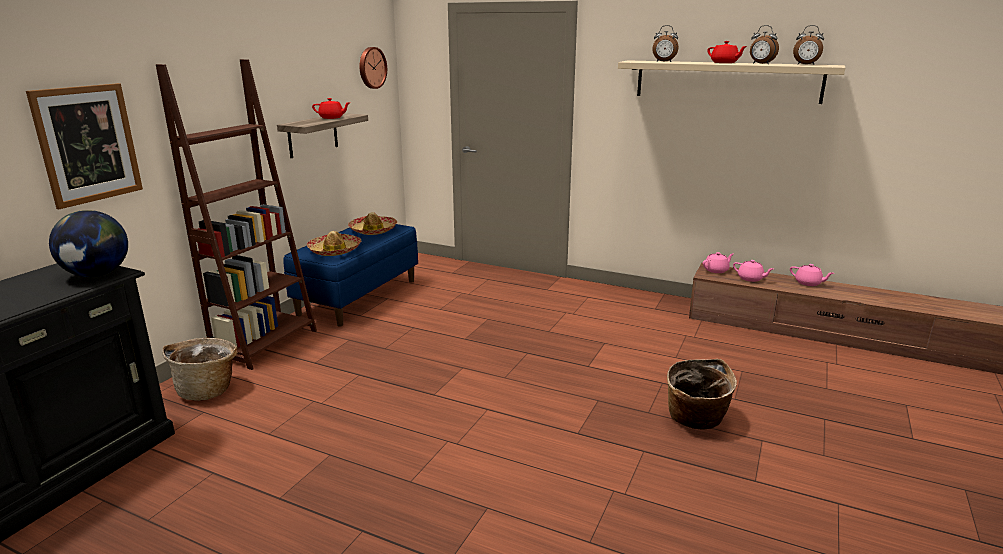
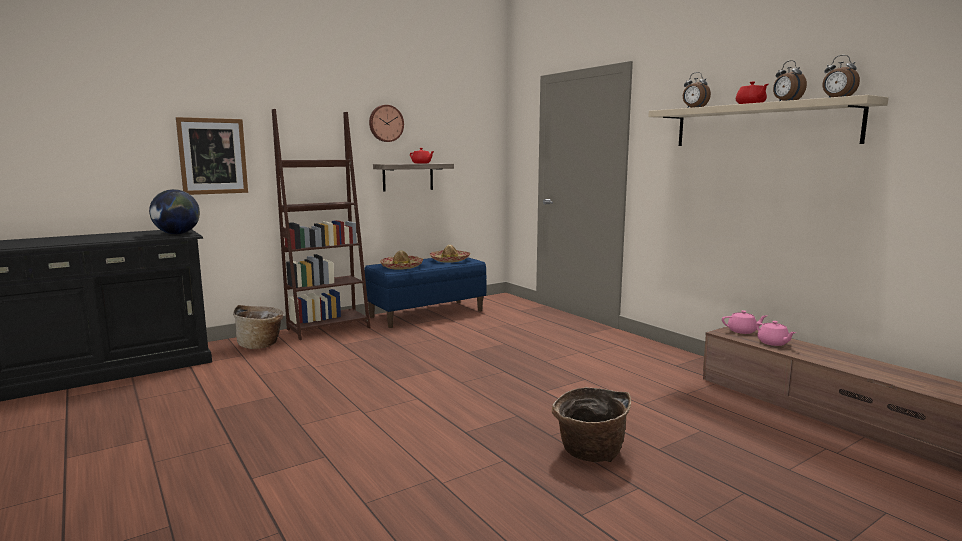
camera: 30 degrees right, 10 degrees down
(371, 68) = (477, 131): wall clock -> wall clock (385, 123)
(808, 283) = (845, 357): pink teapot -> none

